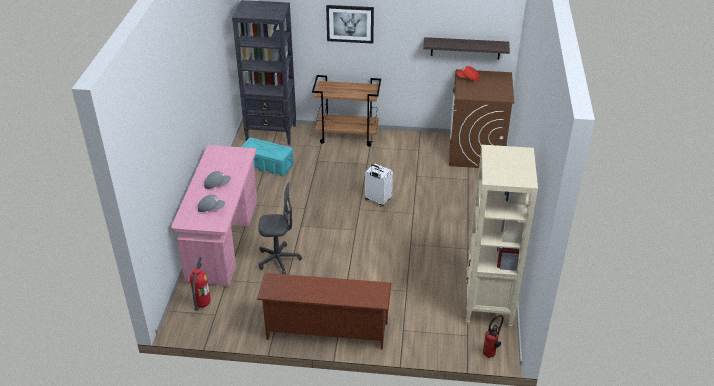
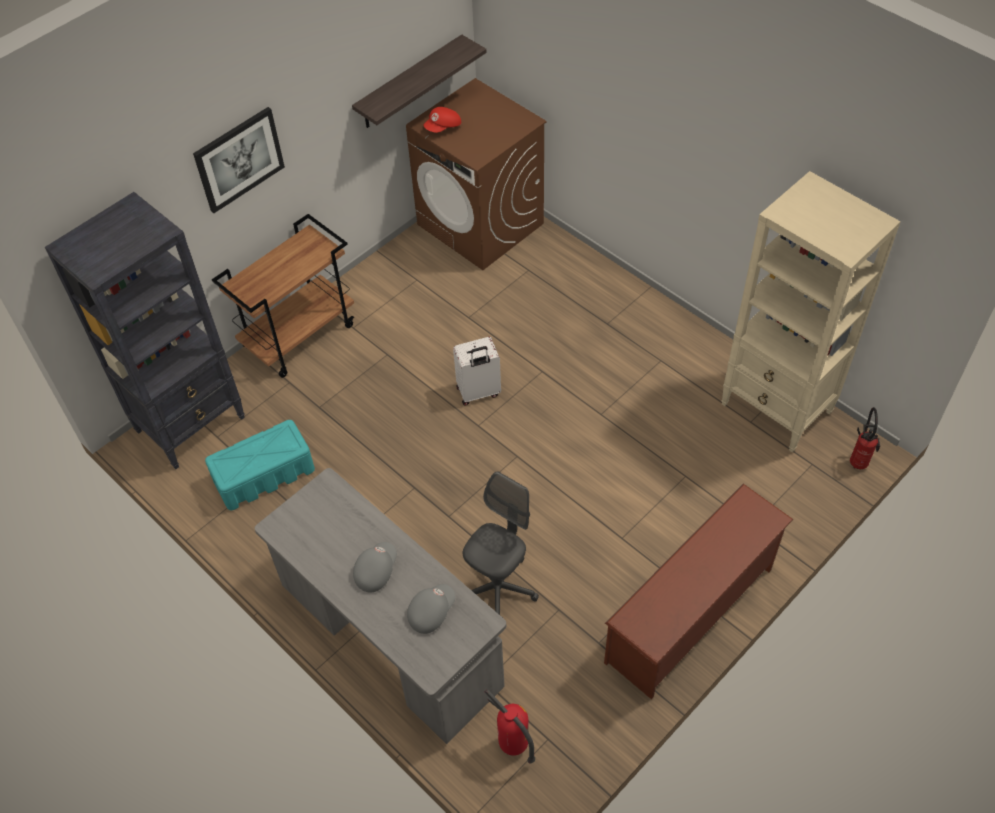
camera: 50 degrees left, 15 degrees up
(223, 240) = (390, 636): pink desk -> grey desk

